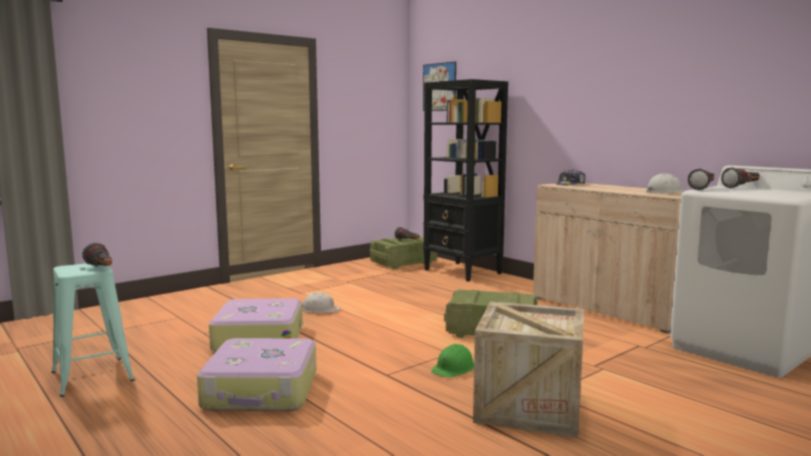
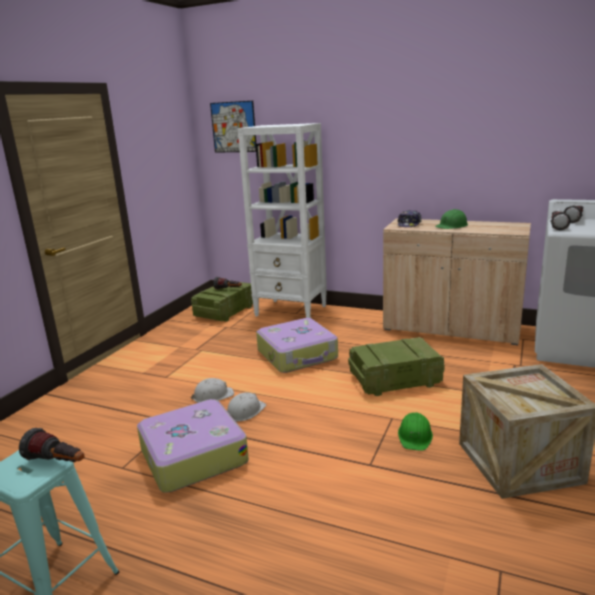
camera: 25 degrees left, 10 degrees up
(262, 391) = (279, 531): suitcase -> suitcase (298, 355)
(463, 272) = (291, 311): black bookcase -> white bookcase
(612, 188) = (452, 226): none -> green hard hat
(664, 192) = (501, 226): white hard hat -> white hard hat (245, 411)

